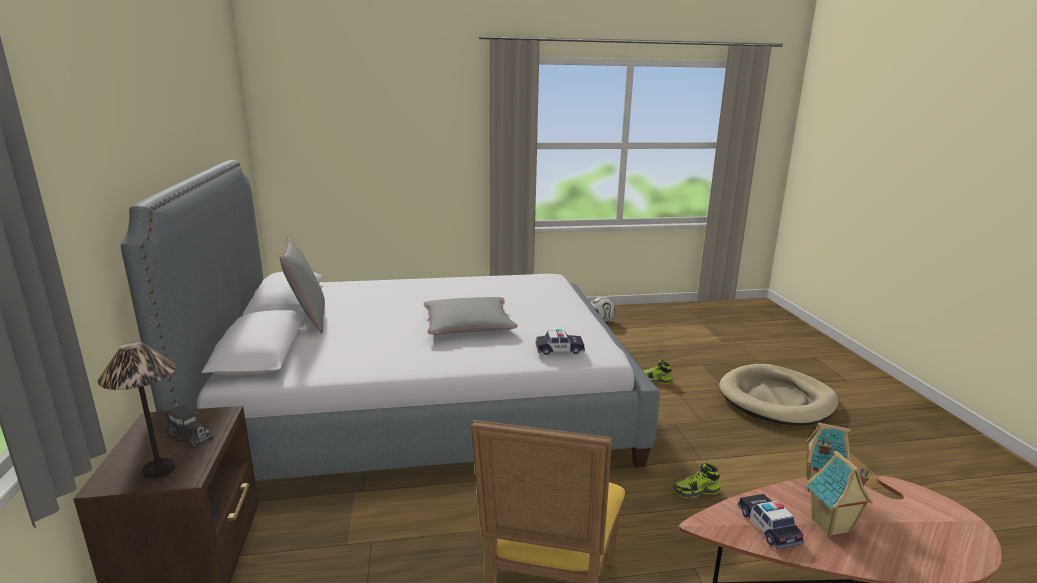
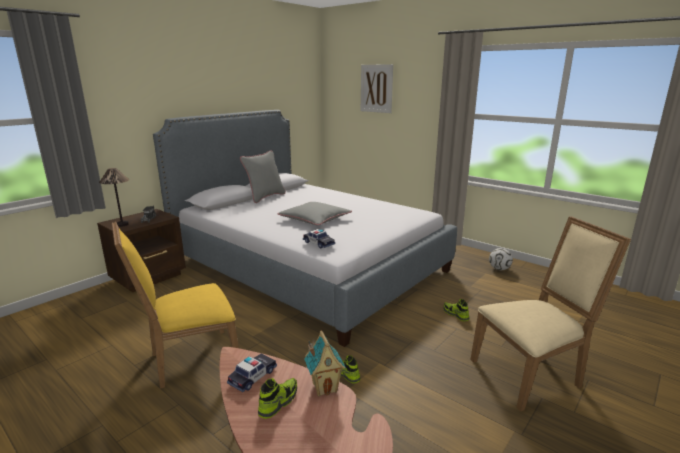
camera: 50 degrees right, 0 degrees up
(371, 113) = (376, 88): none -> picture
(776, 399) = (531, 374): beige dog bed -> beige chair
(831, 527) = (278, 402): toy house -> shoe

